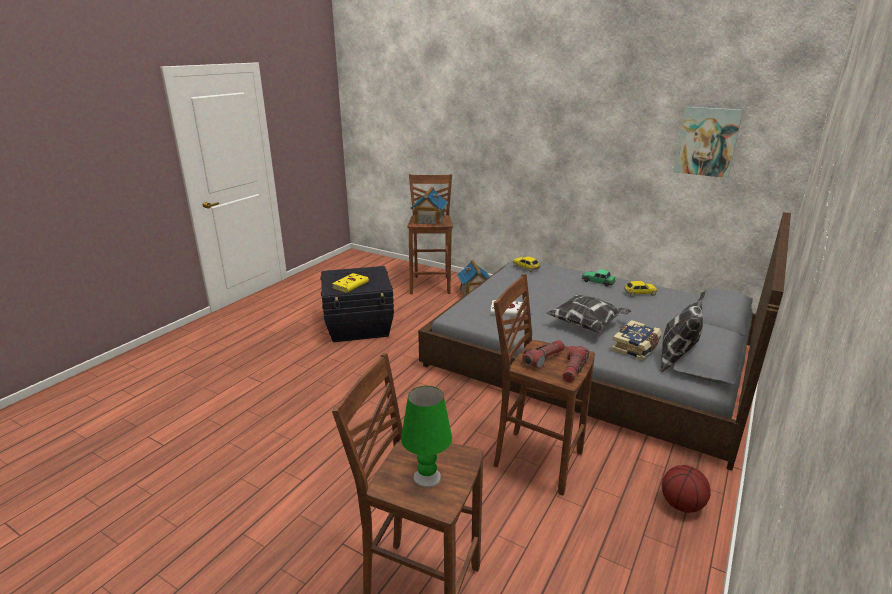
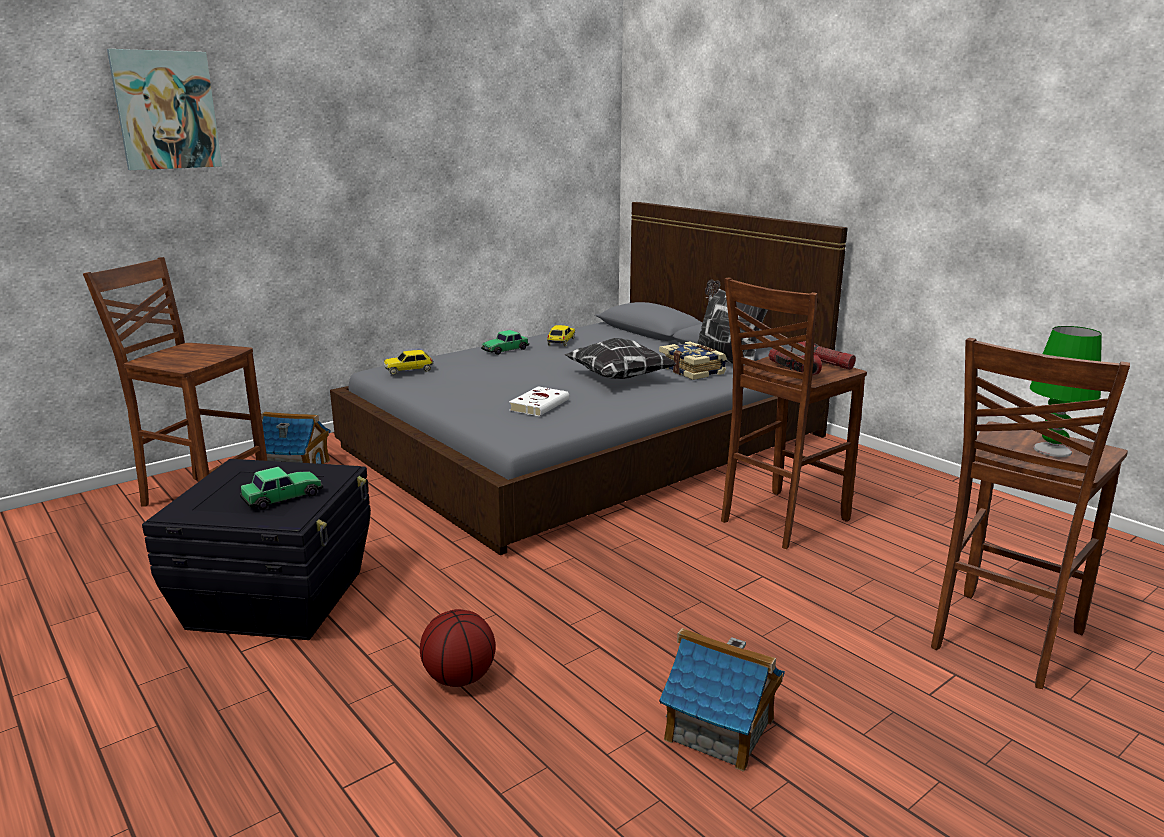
camera: 70 degrees left, 5 degrees down
(351, 284) = (283, 497): yellow book -> toy car
(429, 221) = (189, 356): toy house -> toy house (720, 730)
(681, 505) = (871, 469): basketball -> basketball (459, 679)
(707, 141) = (533, 136): picture -> picture (166, 110)

